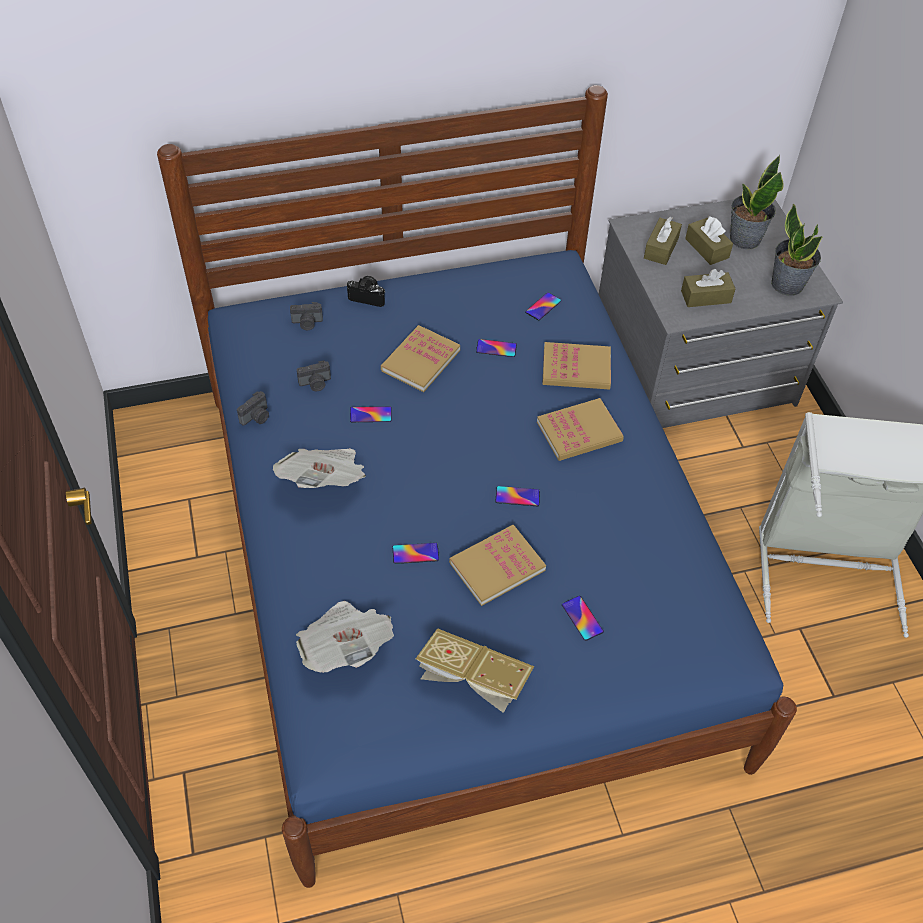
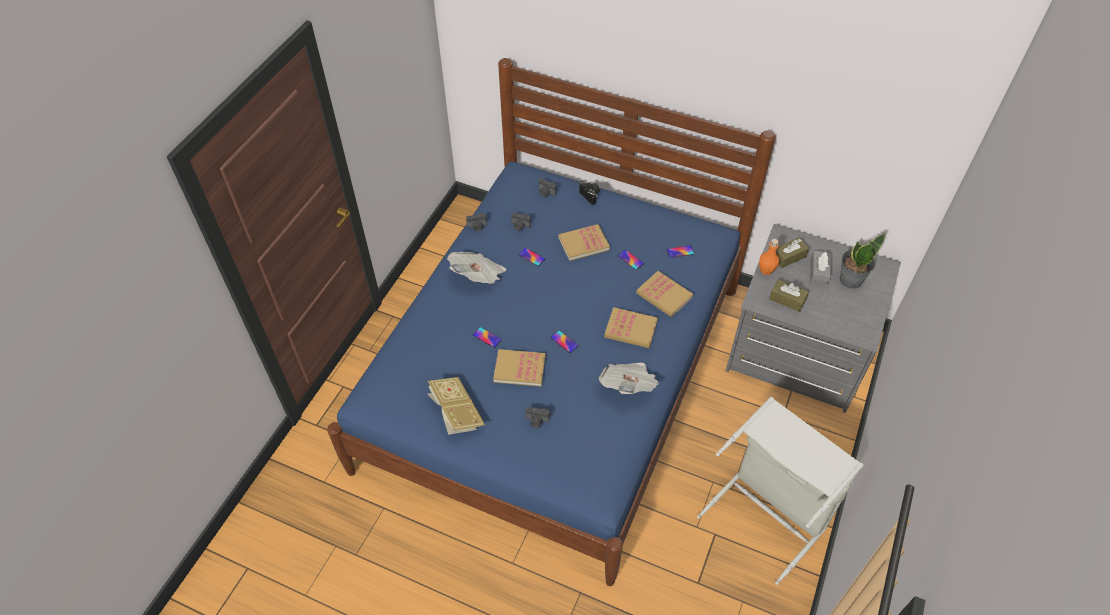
camera: 40 degrees right, 0 degrees up
(345, 647) = (414, 360): newspaper -> newspaper (628, 386)
(582, 618) = (536, 421): phone -> camera
(653, 276) = (766, 270): none -> orange bottle
(707, 248) = (818, 272): brown tissue box -> grey tissue box
(787, 284) = (849, 321): potted plant -> none

